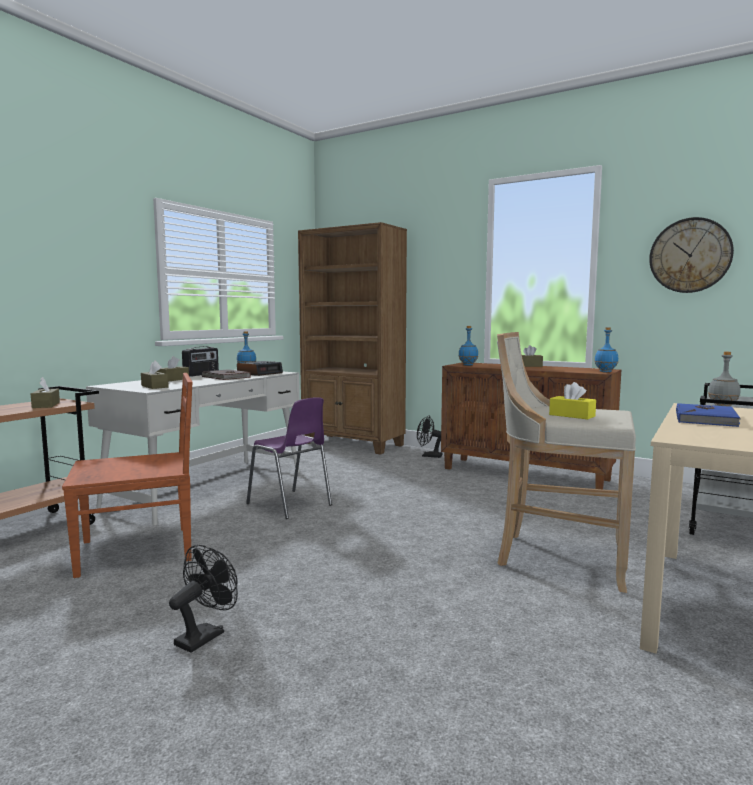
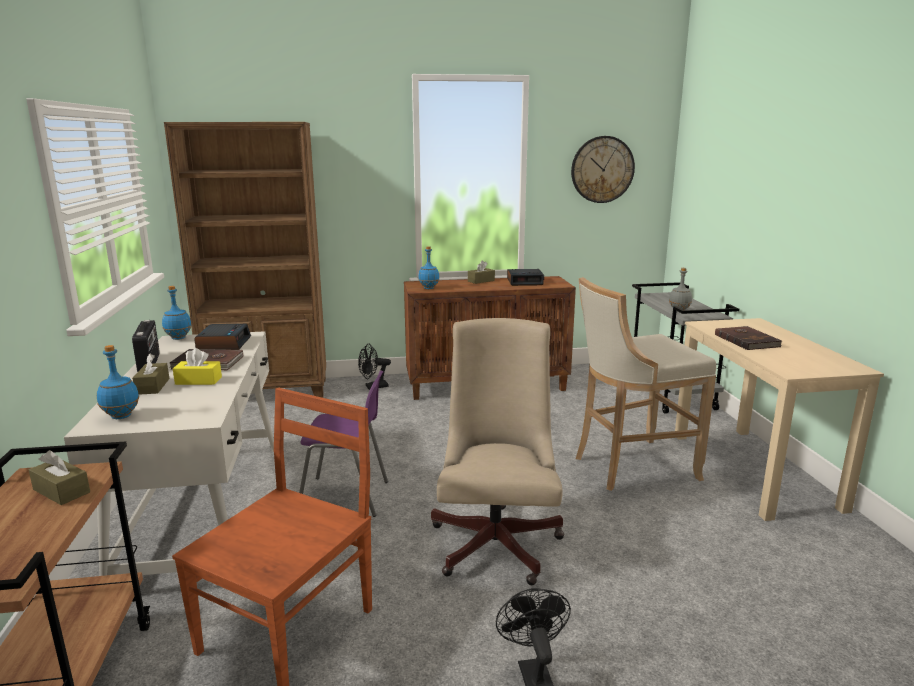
camera: 40 degrees left, 10 degrees up
(154, 386) = (183, 410): brown tissue box -> none
(340, 558) = (497, 538): none -> beige office chair
(569, 369) = (525, 282): none -> alarm clock
(572, 415) = (651, 351): yellow tissue box -> yellow tissue box (198, 381)
(606, 372) = (562, 283): blue bottle -> blue bottle (122, 416)
(707, 418) = (747, 340): blue book -> brown book

